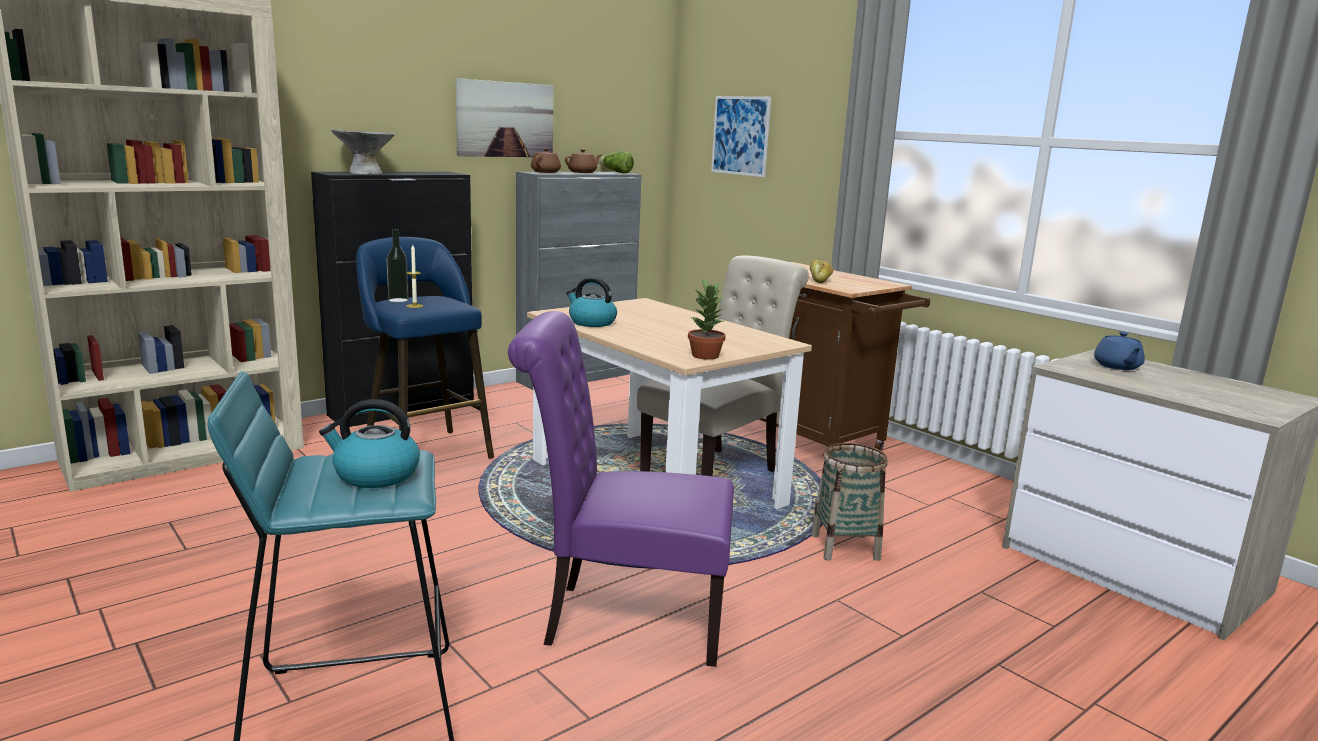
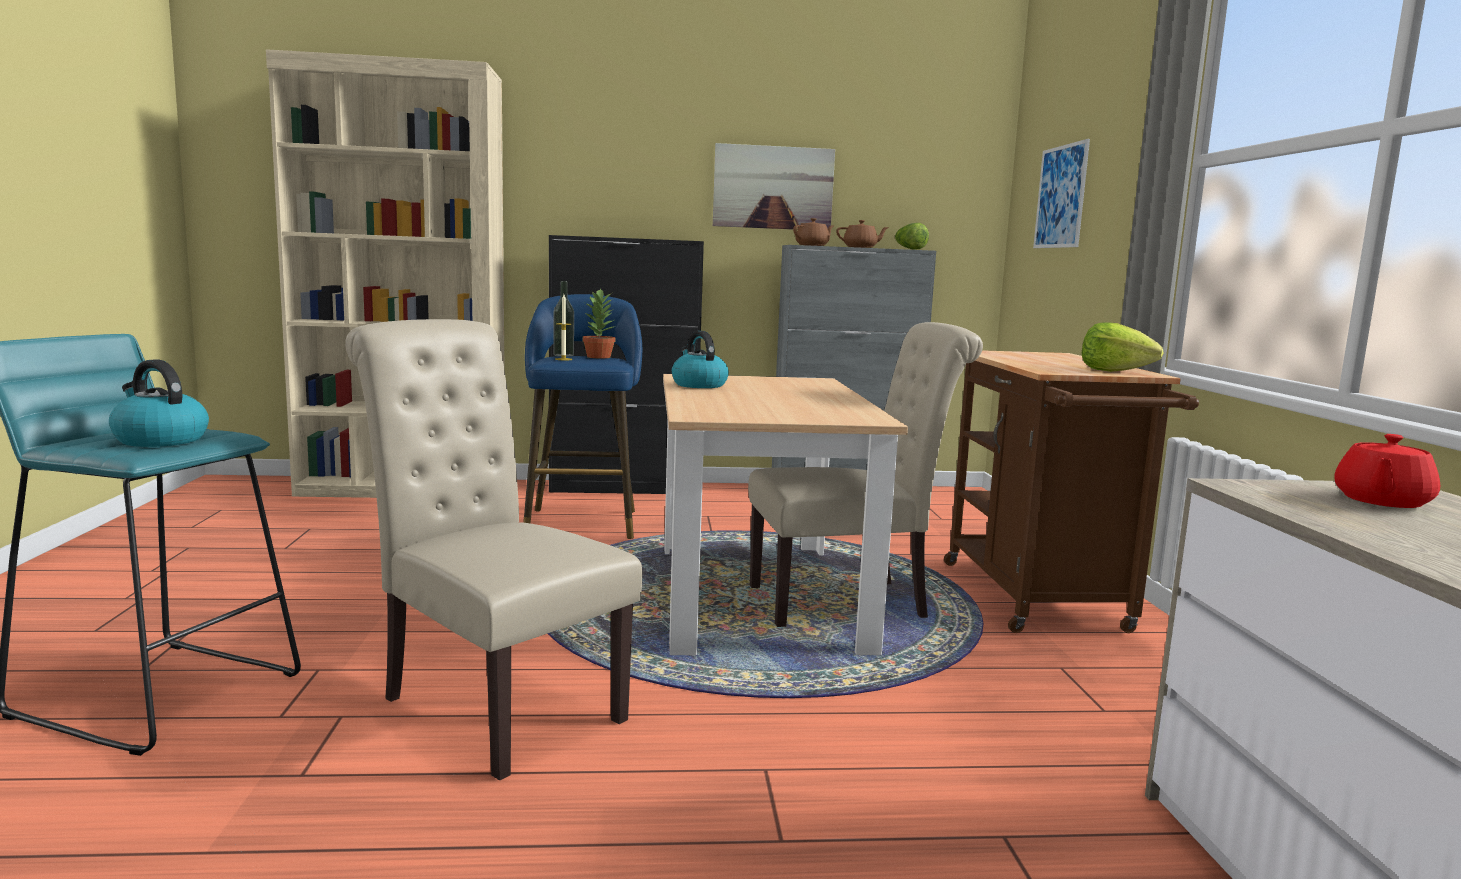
camera: 35 degrees right, 5 degrees down
(365, 173) = (595, 236): grey bowl -> none
(623, 620) = (492, 704): purple chair -> beige chair
(705, 355) = (731, 416): potted plant -> potted plant (599, 357)
(820, 280) = (1041, 363): bread -> none
(845, 547) = (881, 719): basket -> none
(870, 283) = (1114, 371): none -> lettuce
(1117, 366) = (1381, 501): blue teapot -> red teapot

